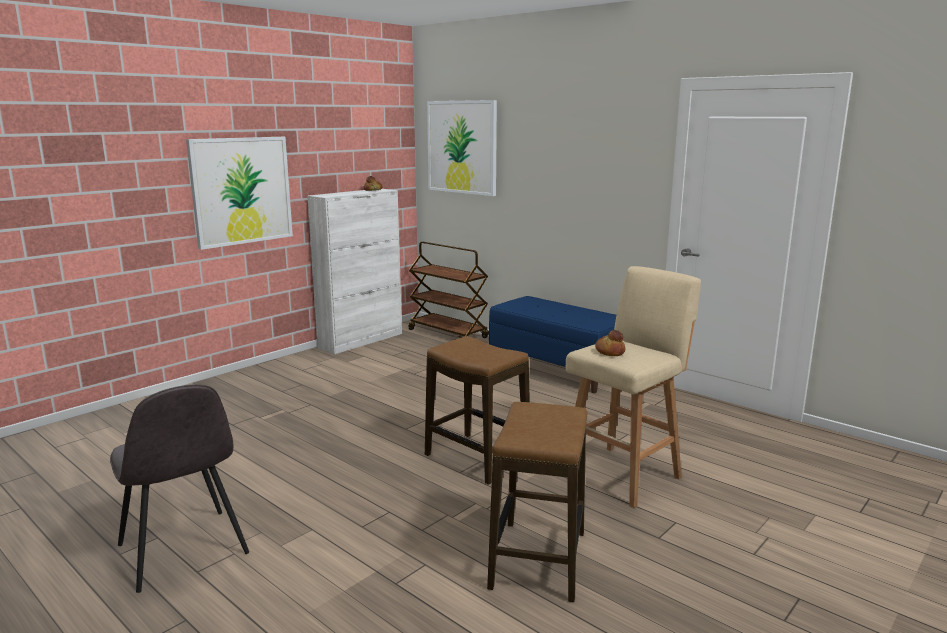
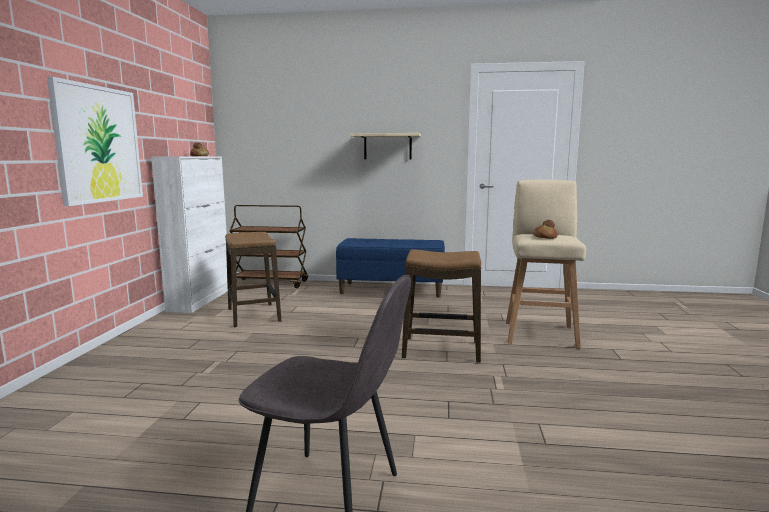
camera: 35 degrees left, 5 degrees down
(462, 147) = (270, 121): picture -> none
(538, 560) = (592, 393): stool -> stool (253, 315)
(576, 187) = (387, 146): none -> beige shelf

